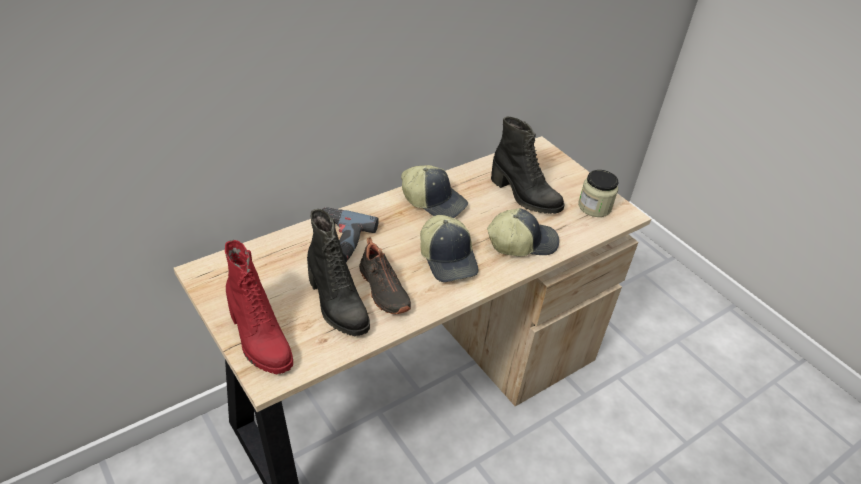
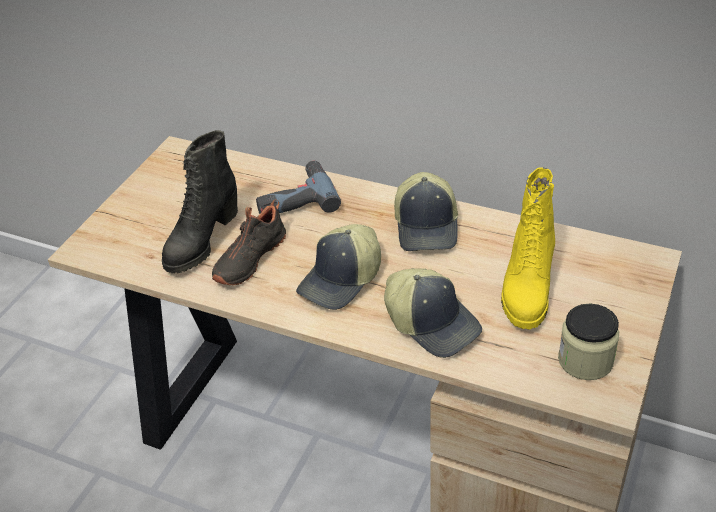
camera: 65 degrees right, 0 degrees up
(258, 340) = (121, 221): red boot -> none
(524, 196) = (526, 289): black boot -> yellow boot

